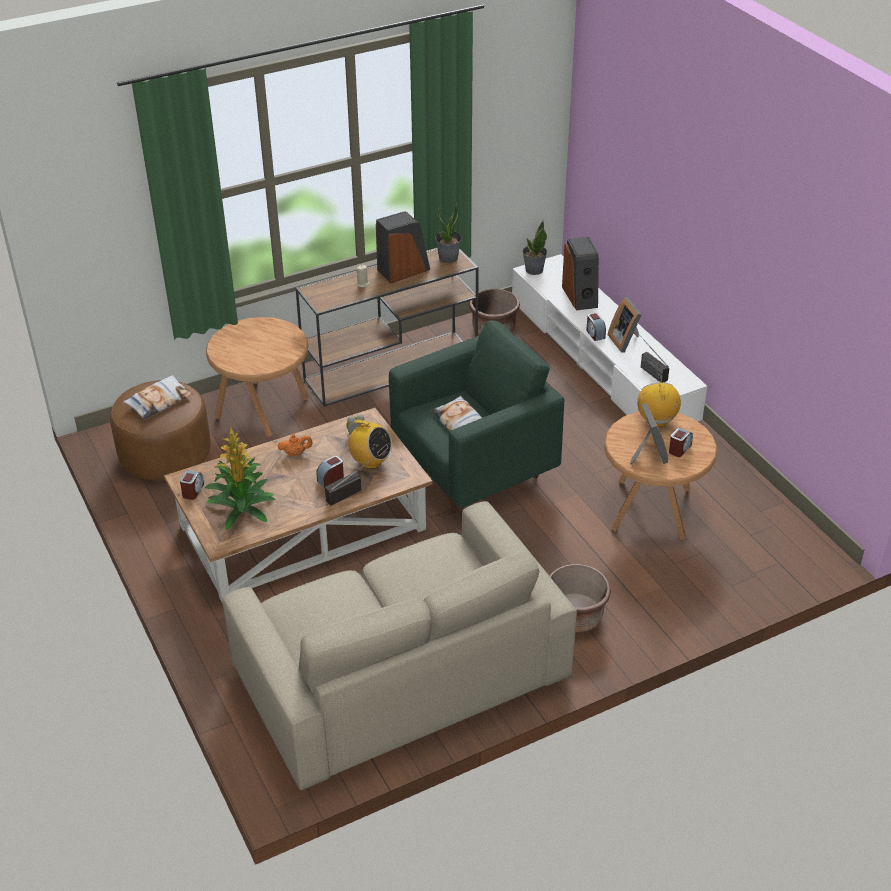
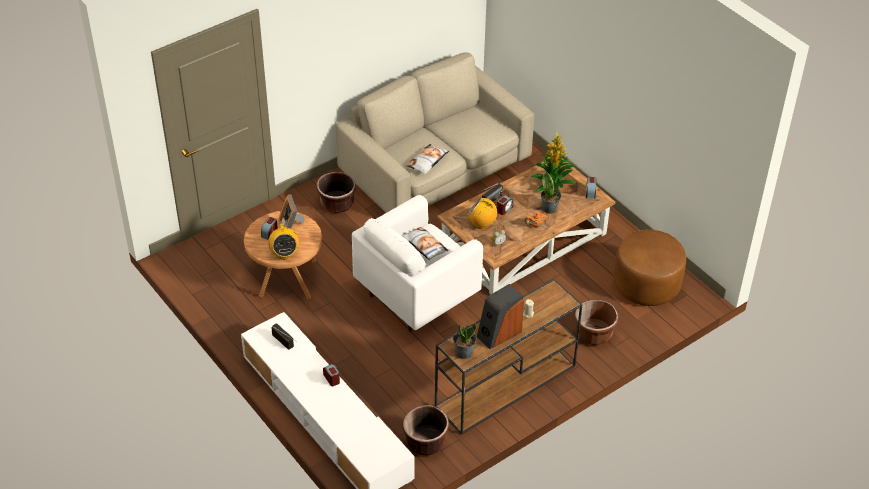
camera: 170 degrees right, 5 degrees up
(159, 401) = (651, 251): pillow -> pillow (427, 161)
(264, 408) = (594, 334): brown side table -> brown planter
(474, 470) = (416, 296): green armchair -> white armchair
(534, 270) = (393, 455): potted plant -> potted plant (549, 208)
(580, 296) = (346, 423): speaker -> none
(625, 341) = (305, 373): picture frame -> none

